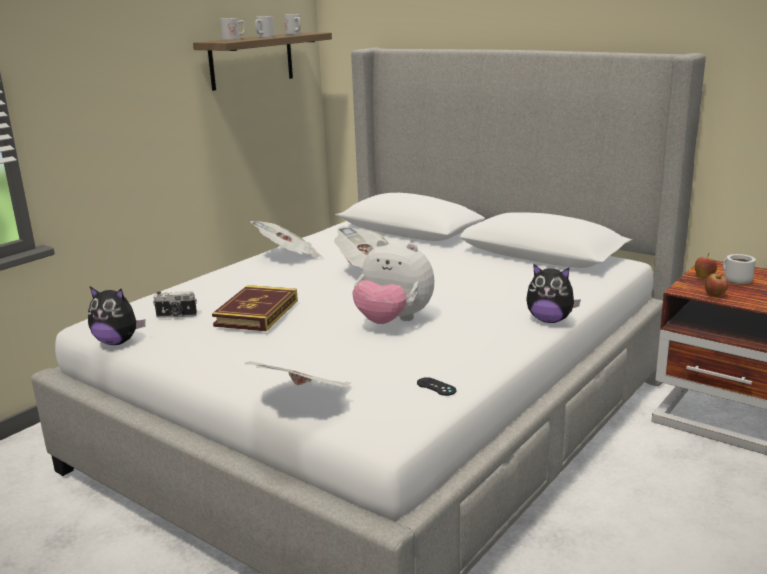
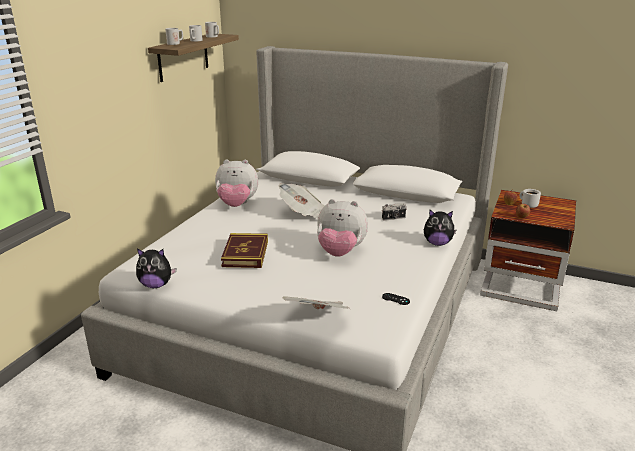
camera: 15 degrees left, 5 degrees up
(176, 316) = (188, 260): camera -> camera (394, 218)
(289, 256) = (237, 204): newspaper -> plush toy

